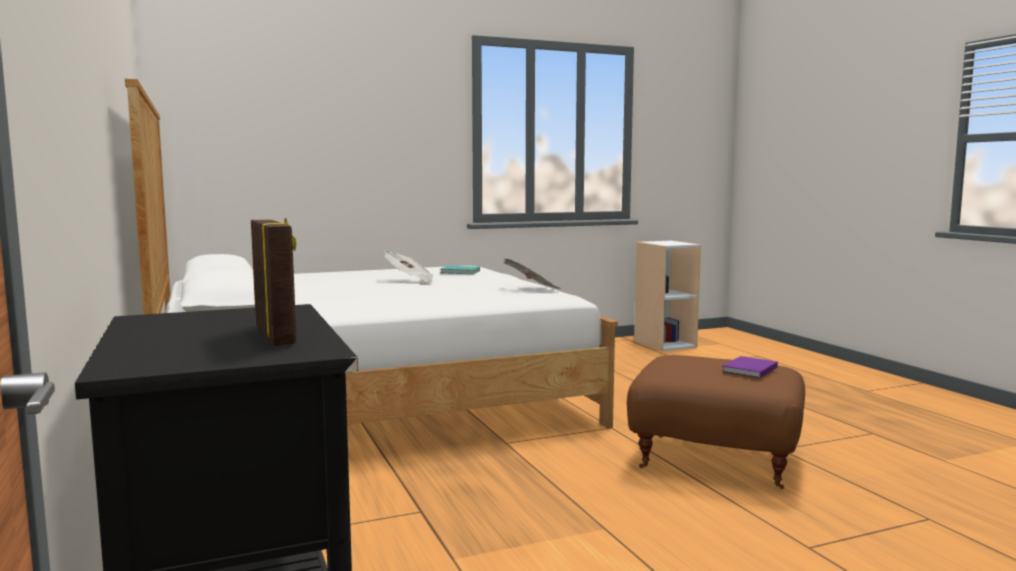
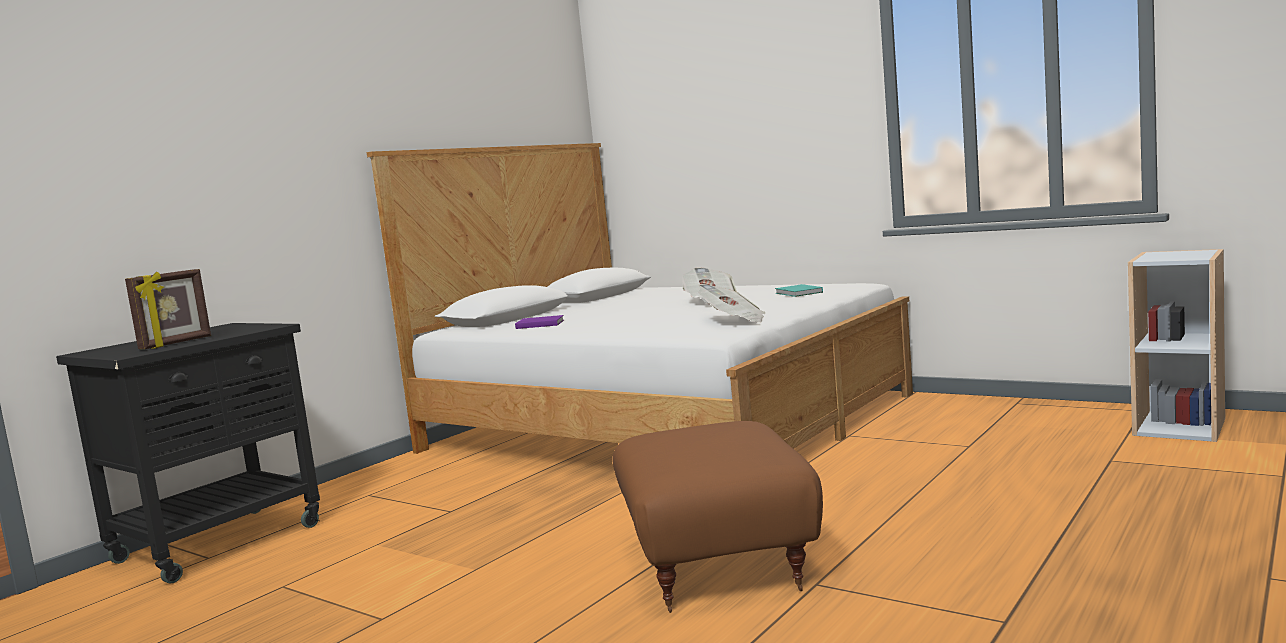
camera: 60 degrees right, 0 degrees up
(748, 370) = (709, 452): purple book -> purple book (539, 324)

